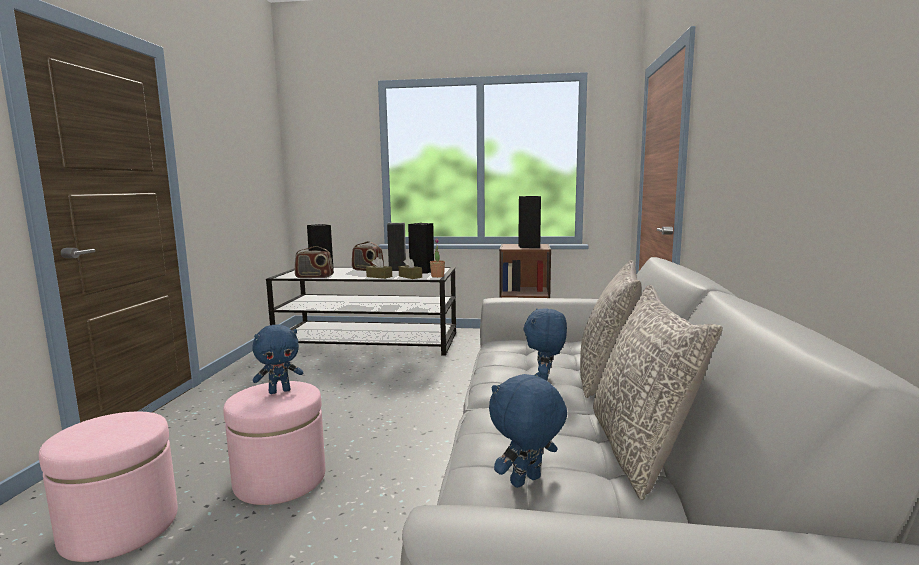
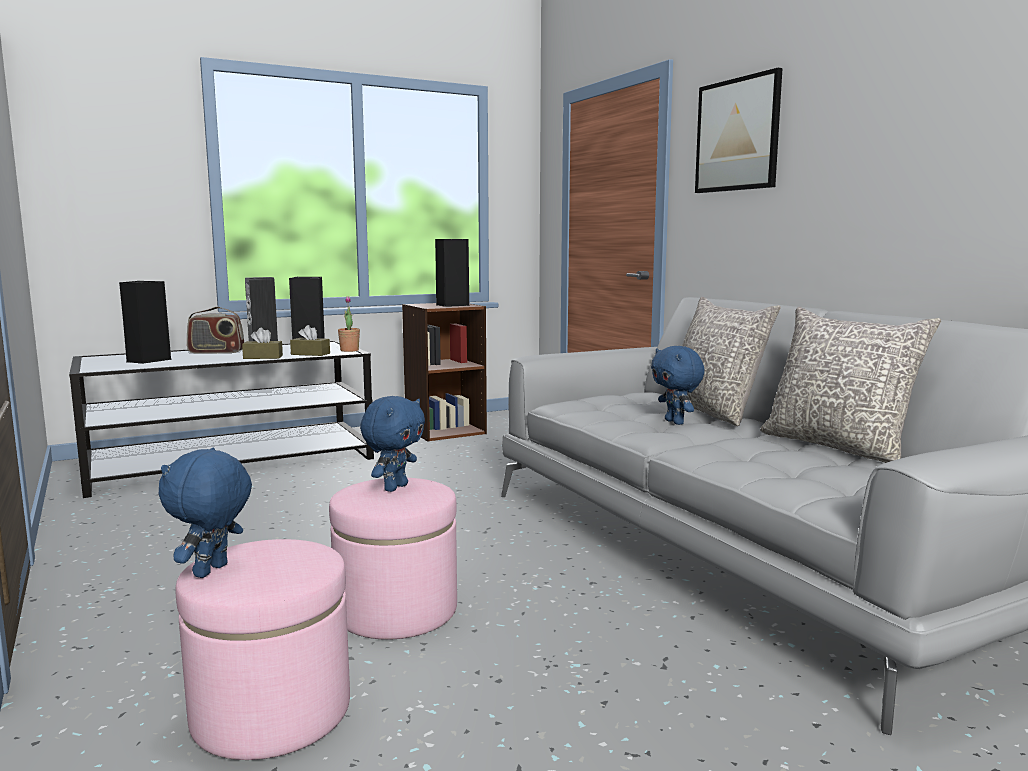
camera: 35 degrees left, 0 degrees up
(314, 277) = (153, 365): radio -> none
(526, 482) = (815, 477): blue plush toy -> blue plush toy (212, 571)
(721, 94) = (737, 135): none -> picture

